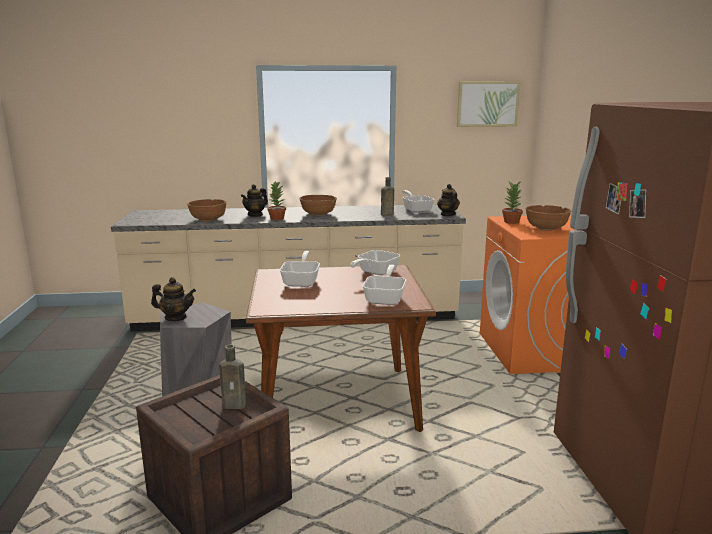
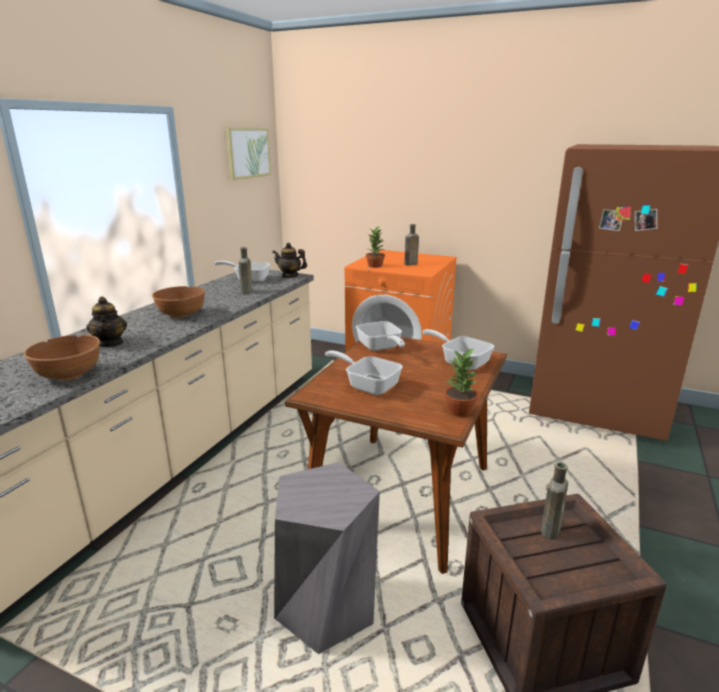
camera: 60 degrees left, 5 degrees up
(176, 318) = (321, 509): teapot -> none
(277, 218) = (157, 336): potted plant -> potted plant (460, 411)
(546, 228) = (410, 264): brown bowl -> brown bottle

